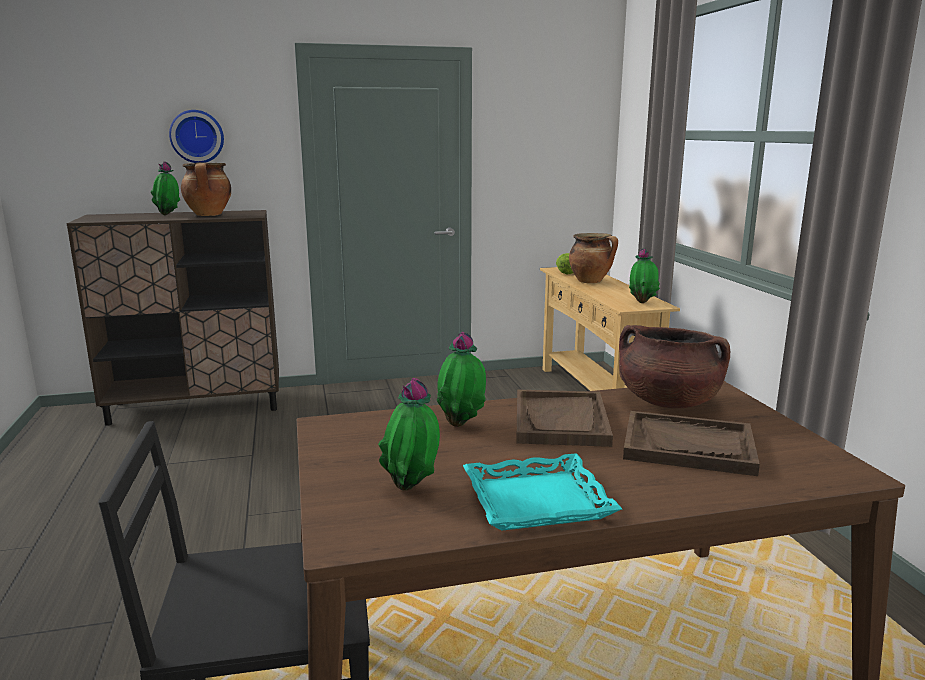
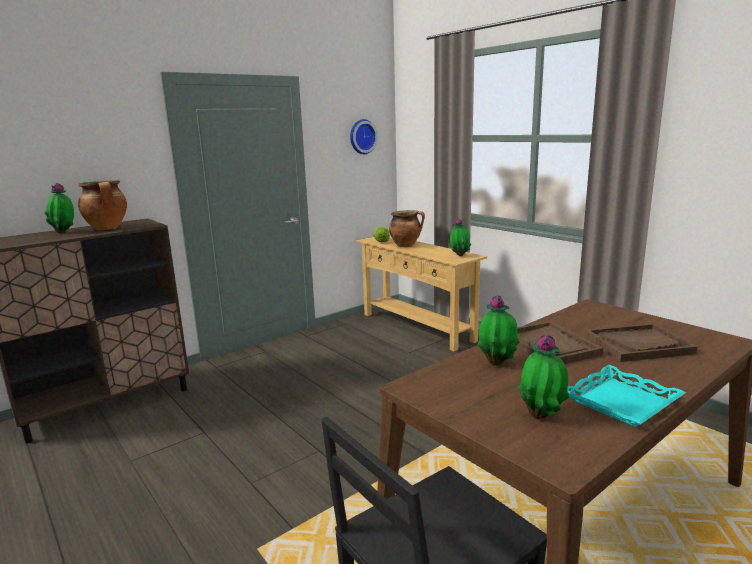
camera: 25 degrees left, 0 degrees up
(197, 136) = (77, 157): wall clock -> wall clock (362, 137)
(667, 402) = (584, 319): brown cooking pot -> none

